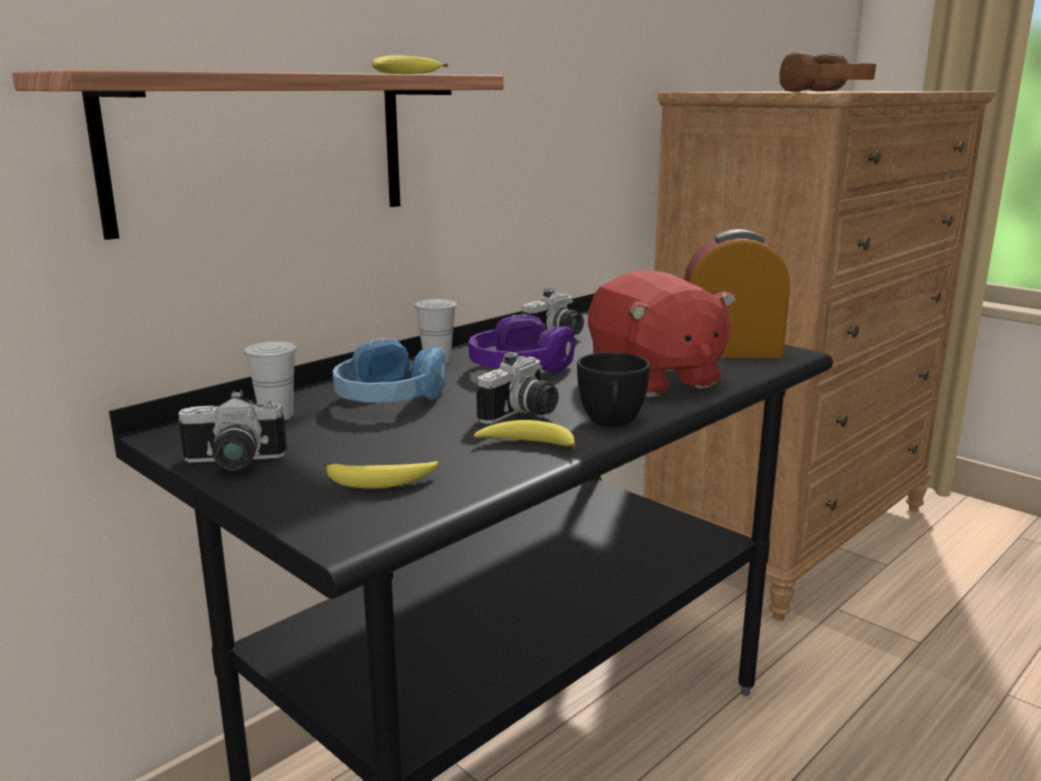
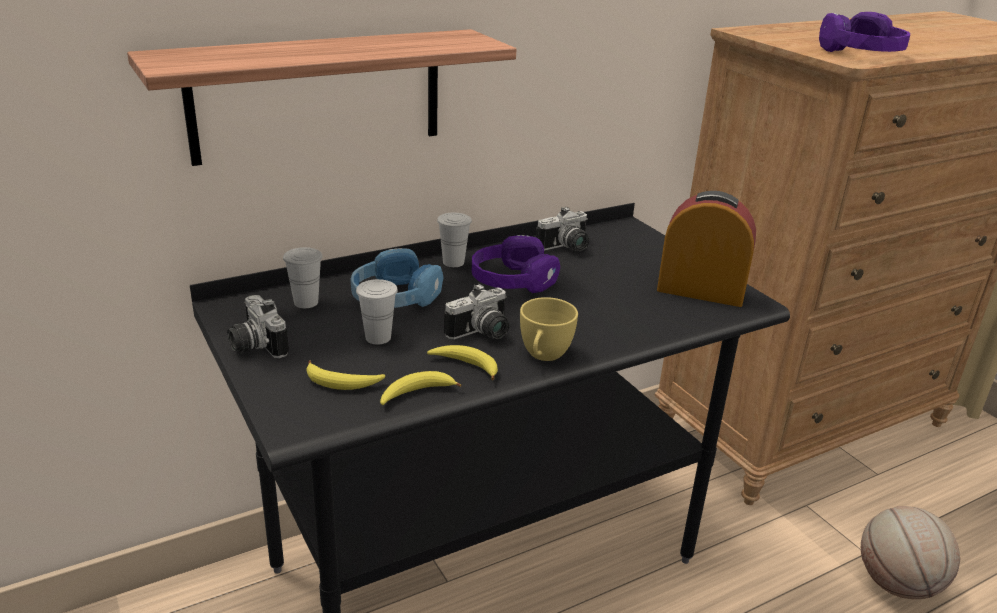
camera: 15 degrees right, 10 degrees up
(232, 464) = (254, 345): camera -> camera turned 45 degrees clockwise
(396, 434) = (378, 337): none -> white cup
(403, 74) = (438, 37): banana -> banana (416, 394)
(611, 423) = (543, 356): black cup -> yellow cup
(654, 379) = (611, 313): red plush toy -> none
(827, 91) = (861, 53): brown headphones -> purple headphones
(967, 666) = (896, 584): none -> basketball

